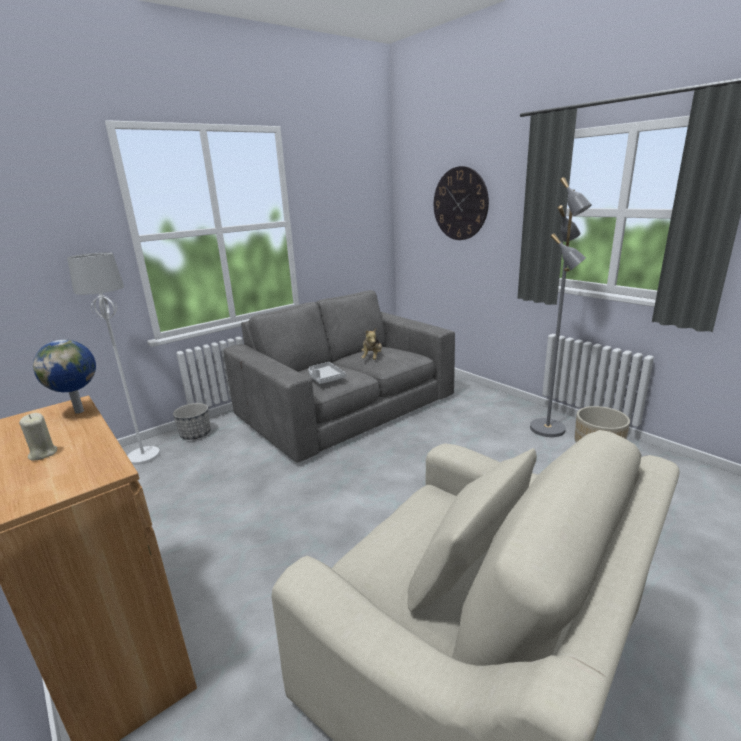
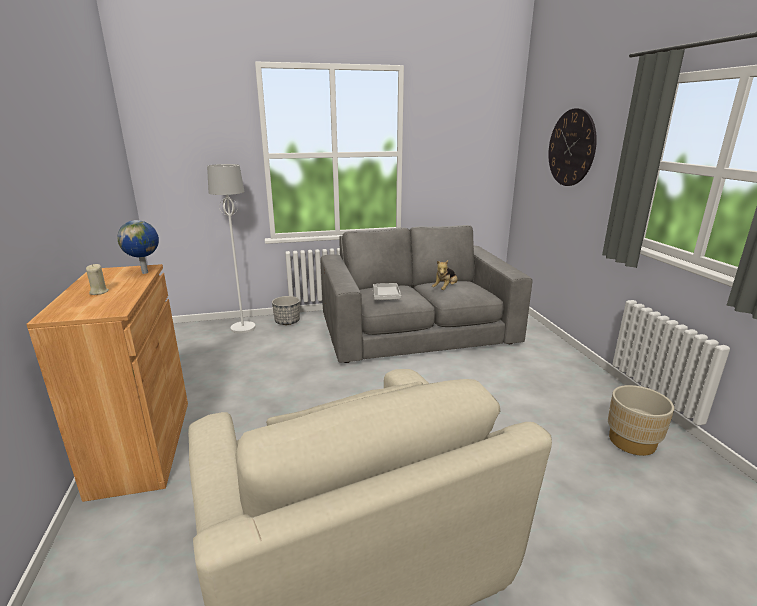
camera: 25 degrees right, 0 degrees up
(548, 429) = (600, 401): grey floor lamp -> none

